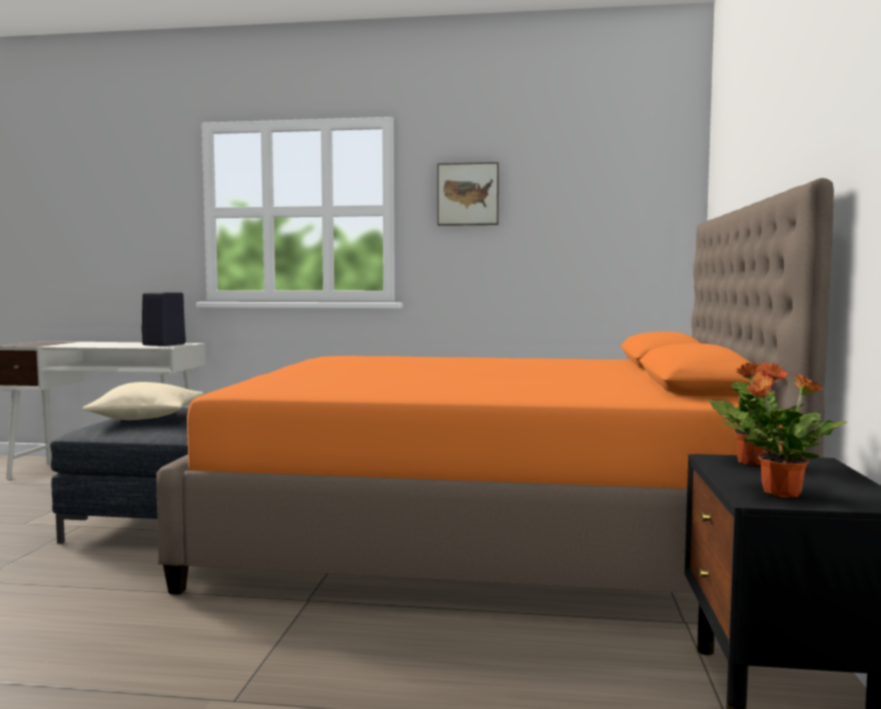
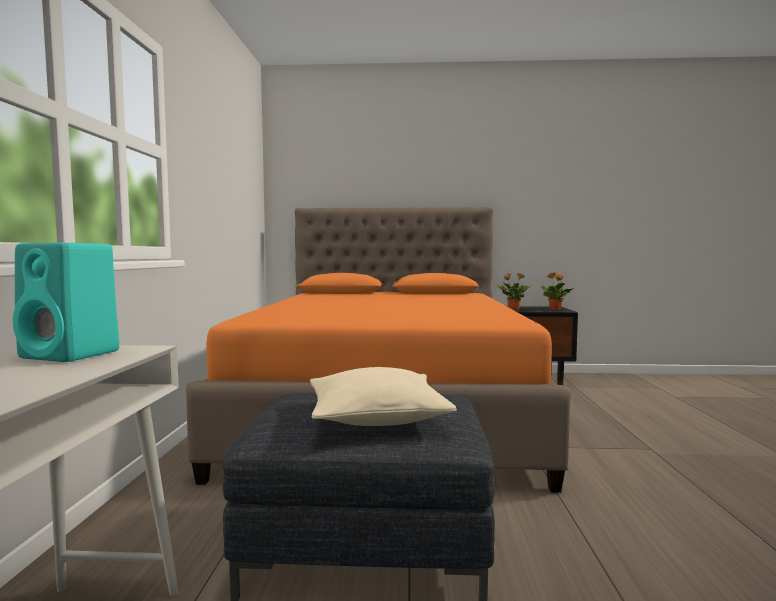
camera: 95 degrees left, 0 degrees up
(163, 344) = (73, 355): black speaker -> turquoise speaker
(468, 194) = (200, 155): picture -> none

